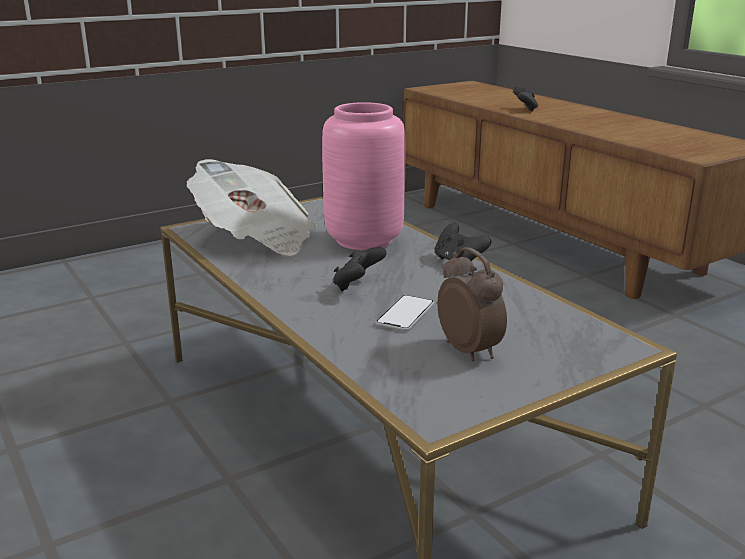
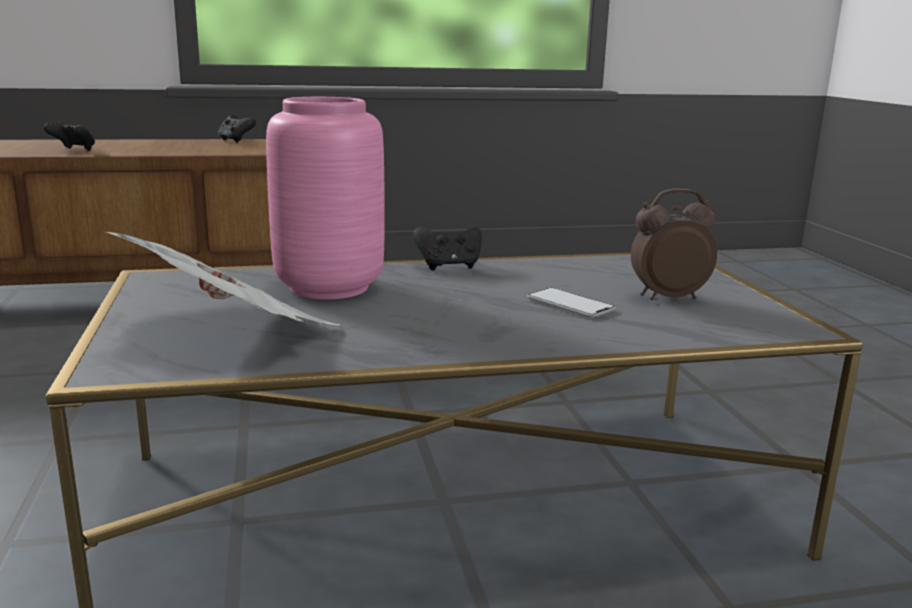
camera: 70 degrees left, 5 degrees down
(357, 286) = (475, 310): black game controller -> black game controller (235, 141)

